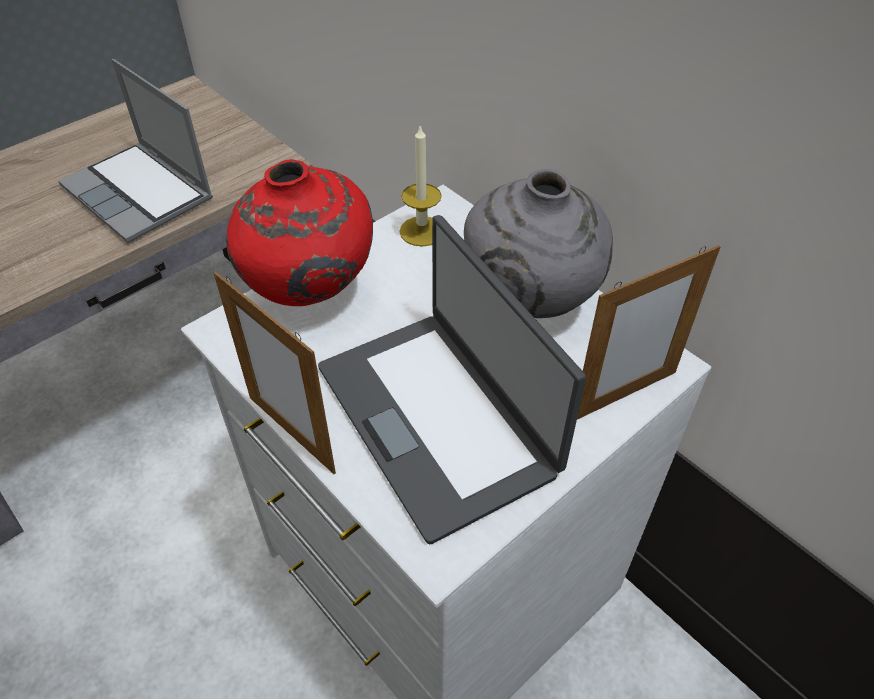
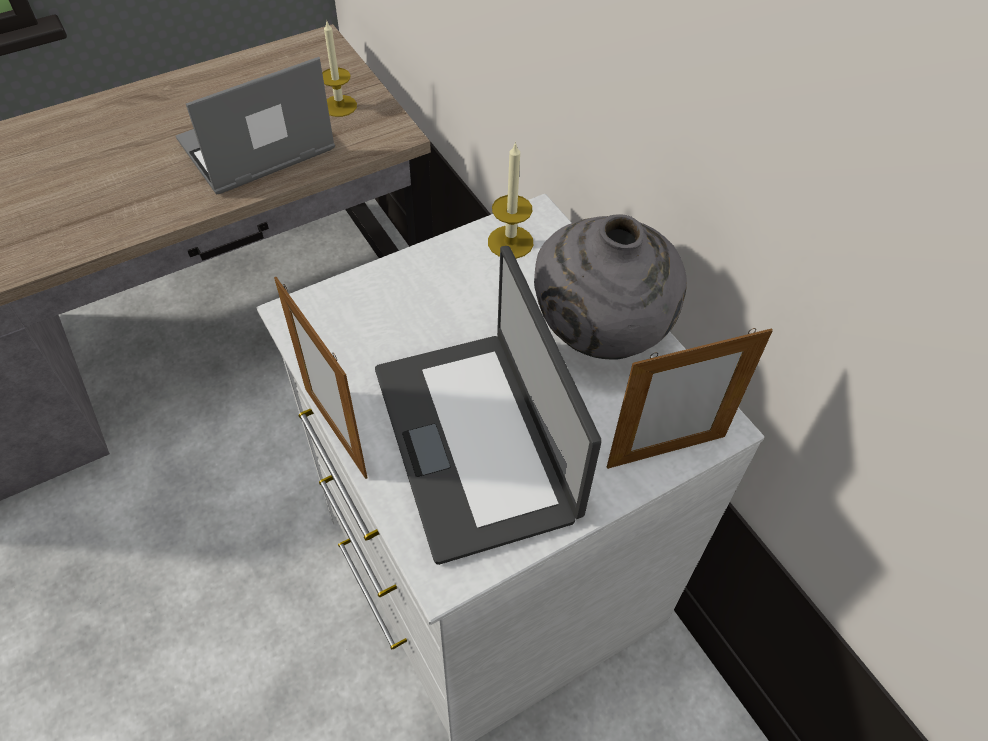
camera: 10 degrees right, 5 degrees up
(141, 194) = (256, 149): laptop -> laptop turned 90 degrees clockwise
(216, 145) = (339, 106): none -> candle
(309, 294) = (384, 291): red vase -> none

